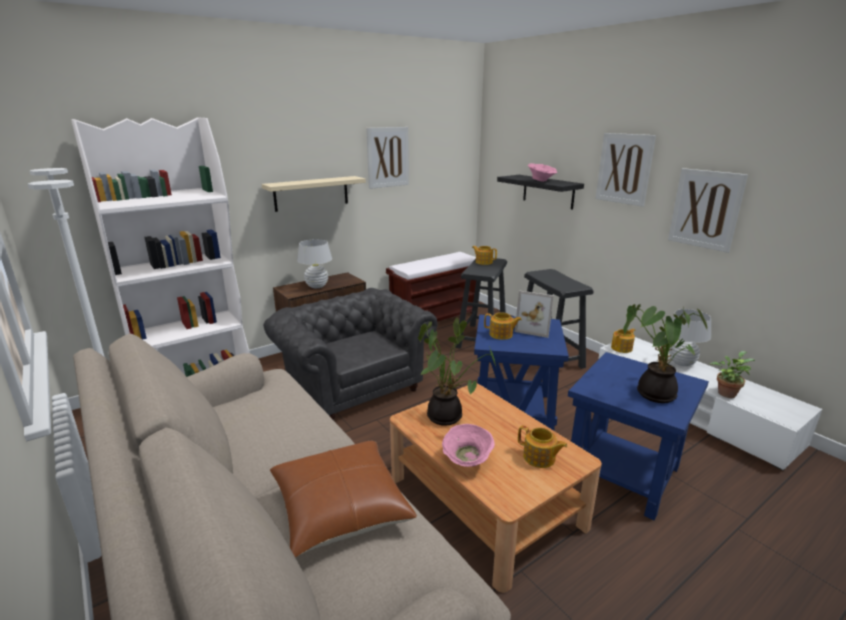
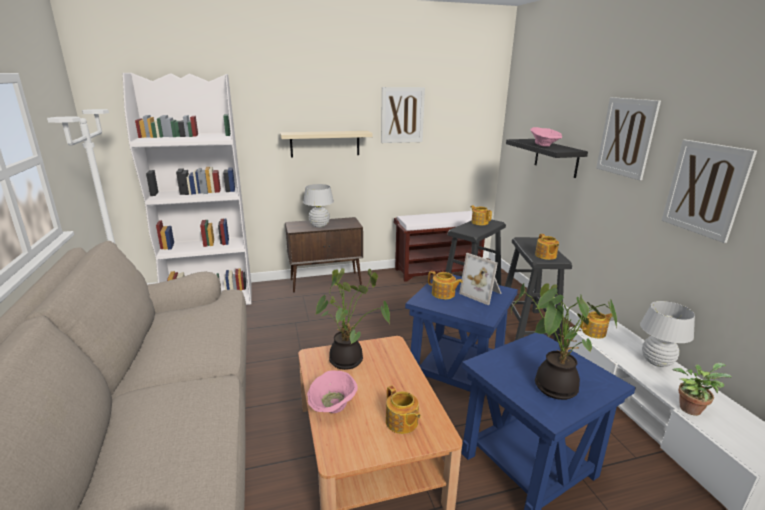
camera: 20 degrees right, 0 degrees up
(340, 508) = (171, 417): brown pillow -> none
(353, 385) = (327, 317): grey armchair -> none
(567, 285) = (545, 256): none -> teapot

